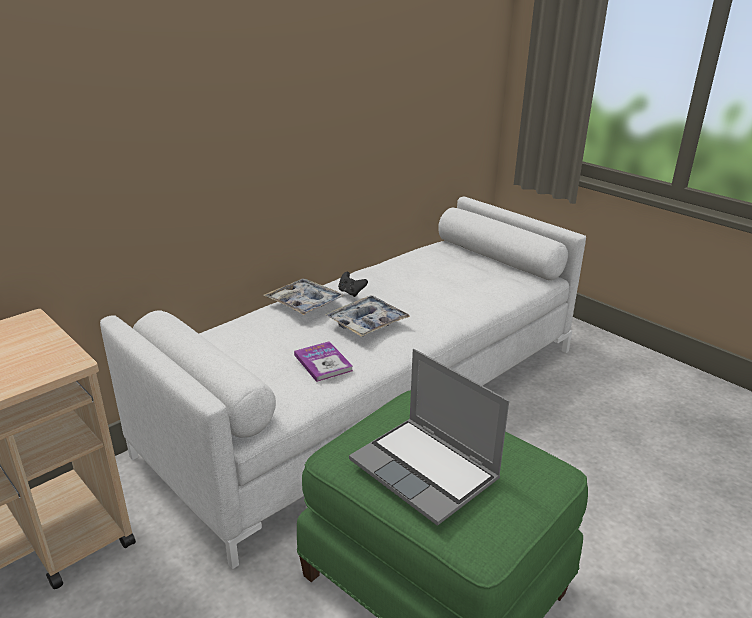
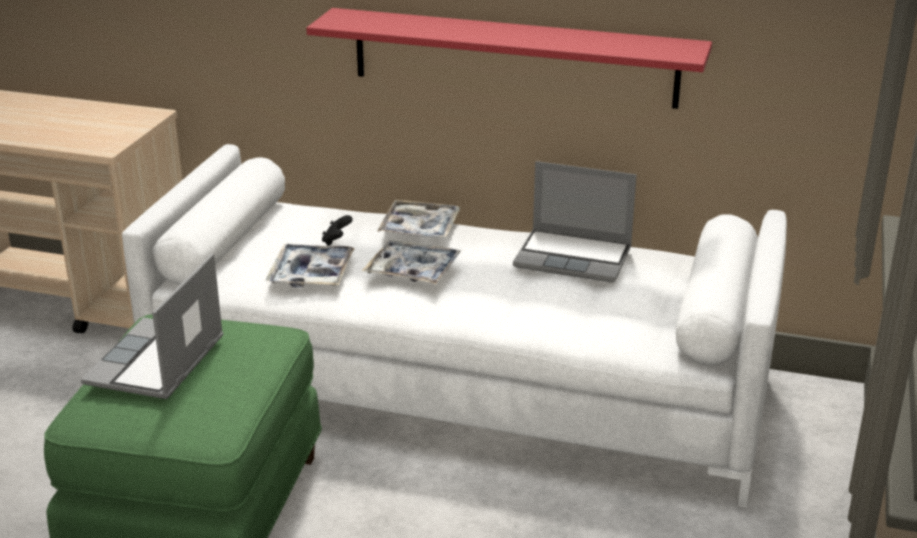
camera: 60 degrees right, 0 degrees up
(322, 147) = (514, 57): none -> red shelf
(323, 363) = (311, 274): book -> tray
(351, 292) = (475, 244): black game controller -> black game controller (336, 241)
(407, 270) = (575, 257): none -> laptop

